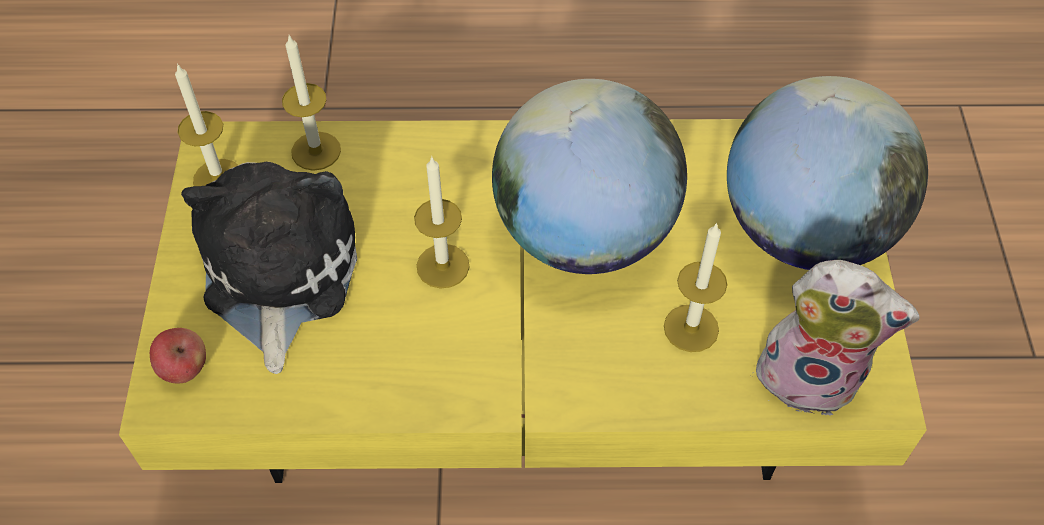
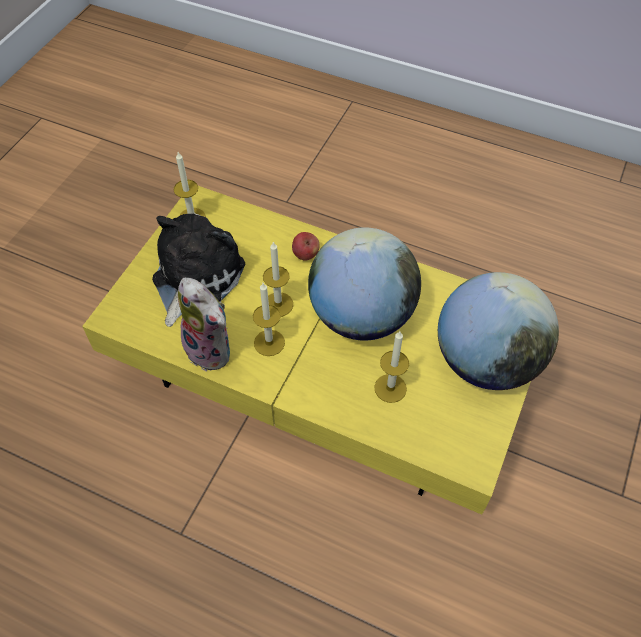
camera: 25 degrees right, 0 degrees up
(184, 368) = (127, 306): apple -> apple (305, 254)
(316, 151) = (247, 221): candle -> candle (269, 343)
(811, 375) = (442, 440): plush toy -> plush toy (212, 349)

